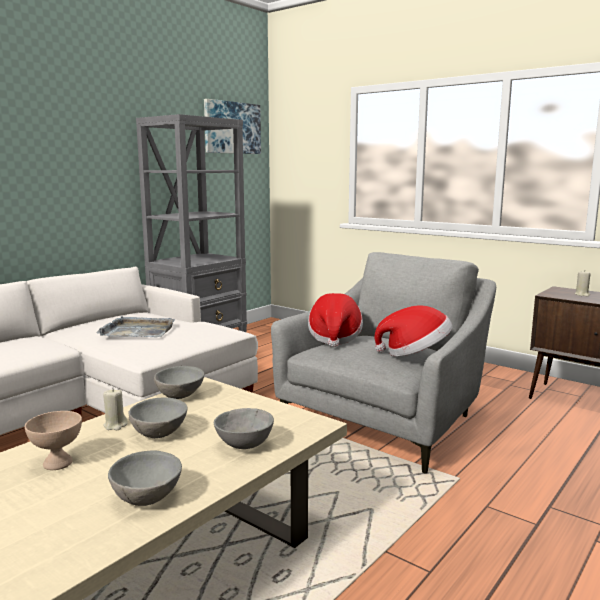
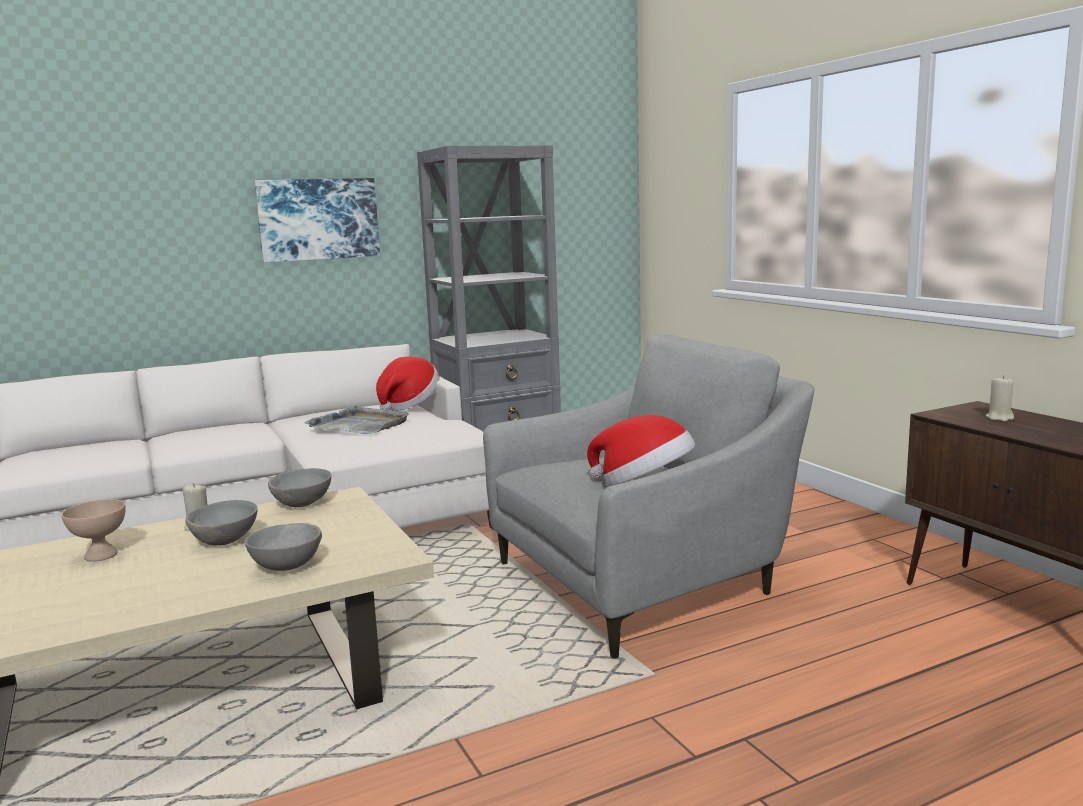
camera: 25 degrees right, 0 degrees up
(148, 497) = (126, 602): grey bowl -> none
(232, 128) = (572, 155): picture -> picture (318, 219)
(334, 338) = (571, 454): hat -> hat (408, 405)

